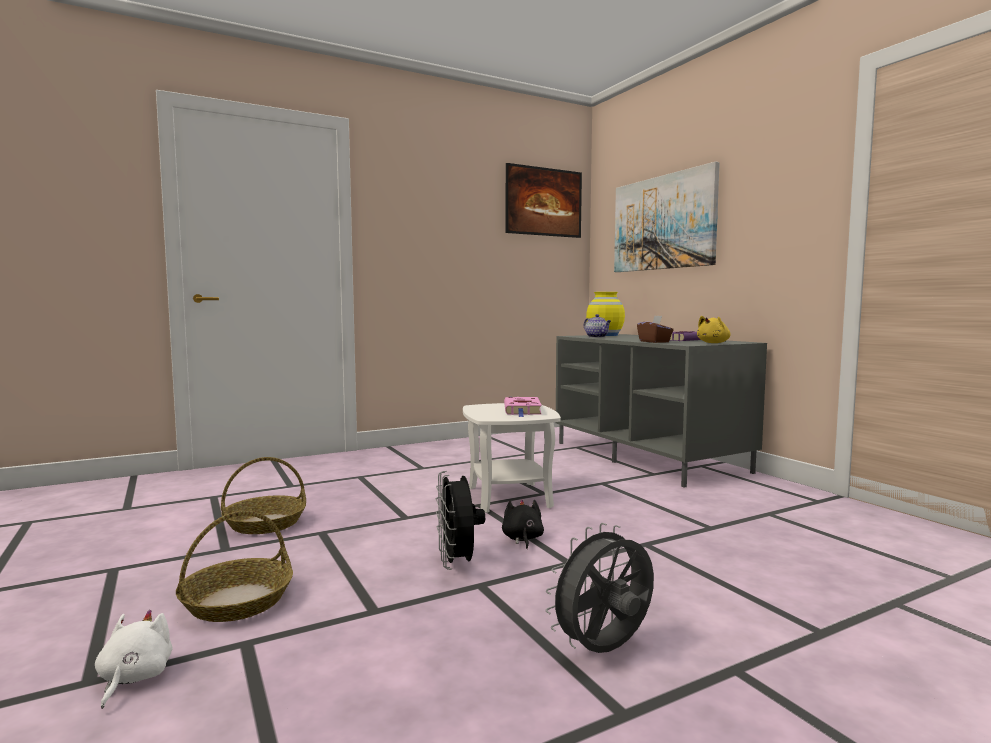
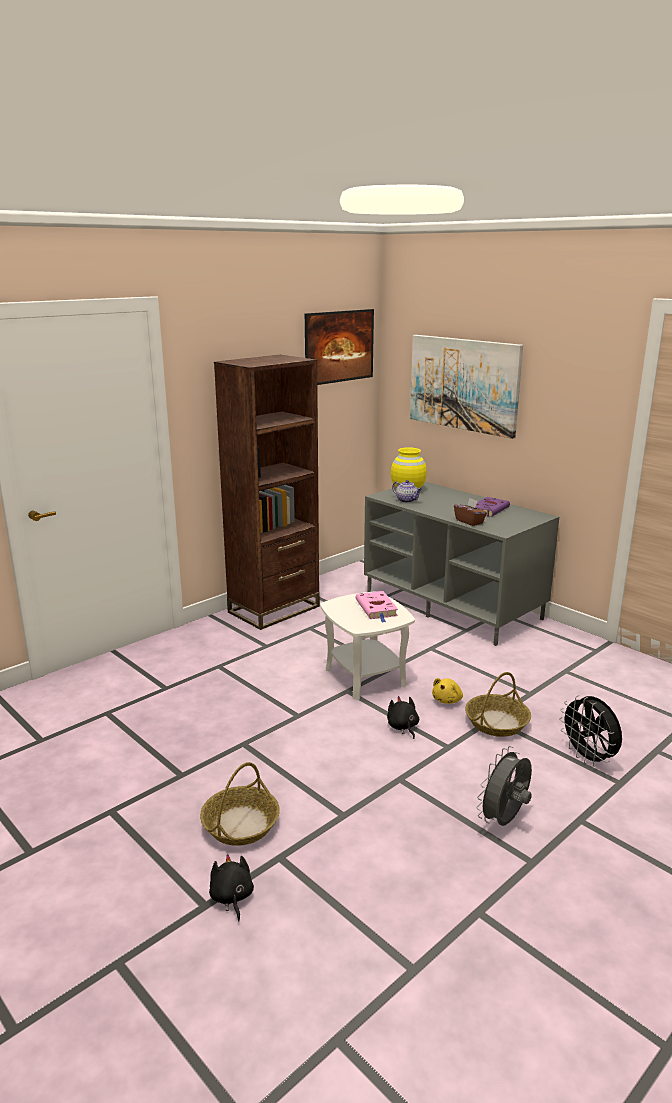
camera: 15 degrees left, 15 degrees up
(133, 678) = (231, 897): white plush toy -> black plush toy
(265, 523) = (187, 740): basket -> basket (496, 722)
(454, 447) = (274, 609): none -> brown bookcase
(457, 564) = (371, 761): black fan -> black fan (588, 758)
(714, 343) = (520, 523): yellow plush toy -> yellow plush toy (447, 700)

